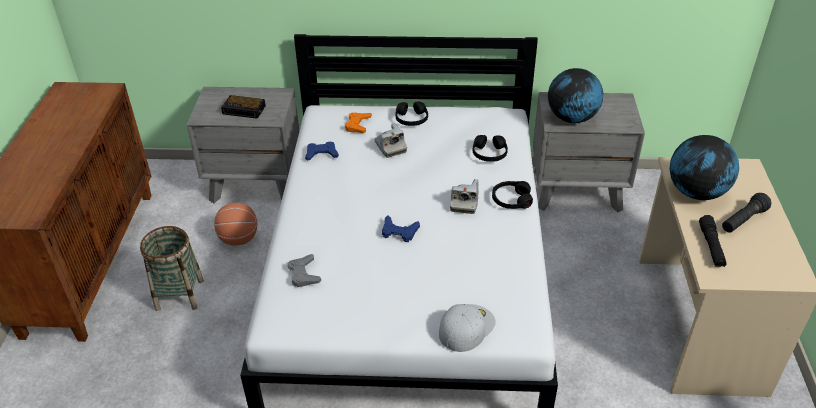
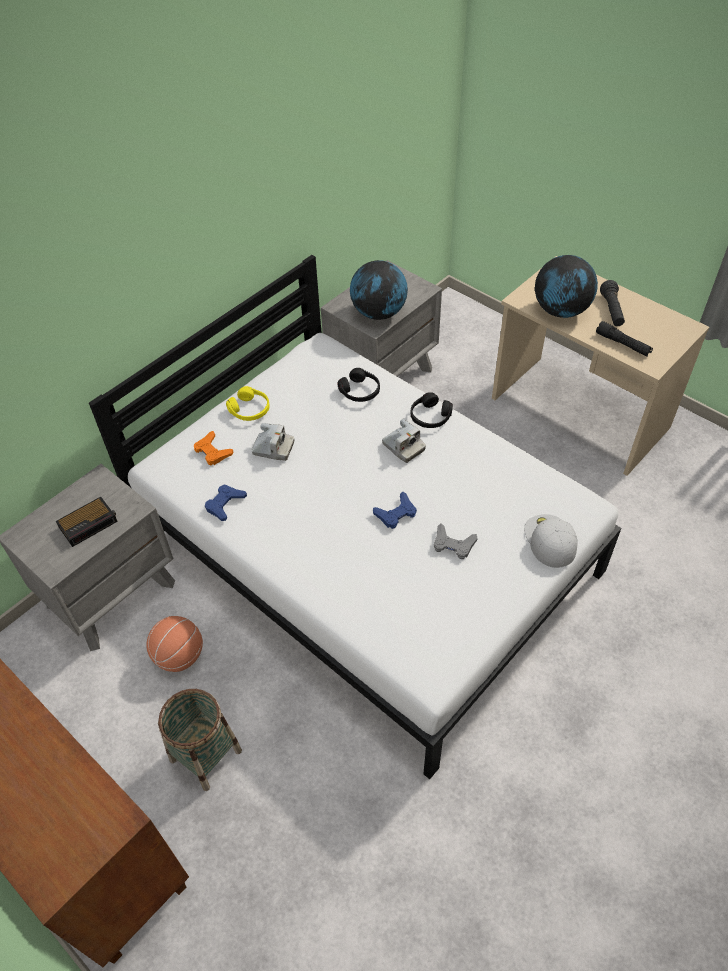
camera: 50 degrees left, 10 degrees up
(304, 274) = (385, 616): grey game controller -> grey game controller (453, 544)
(411, 119) = (250, 409): black headphones -> yellow headphones

